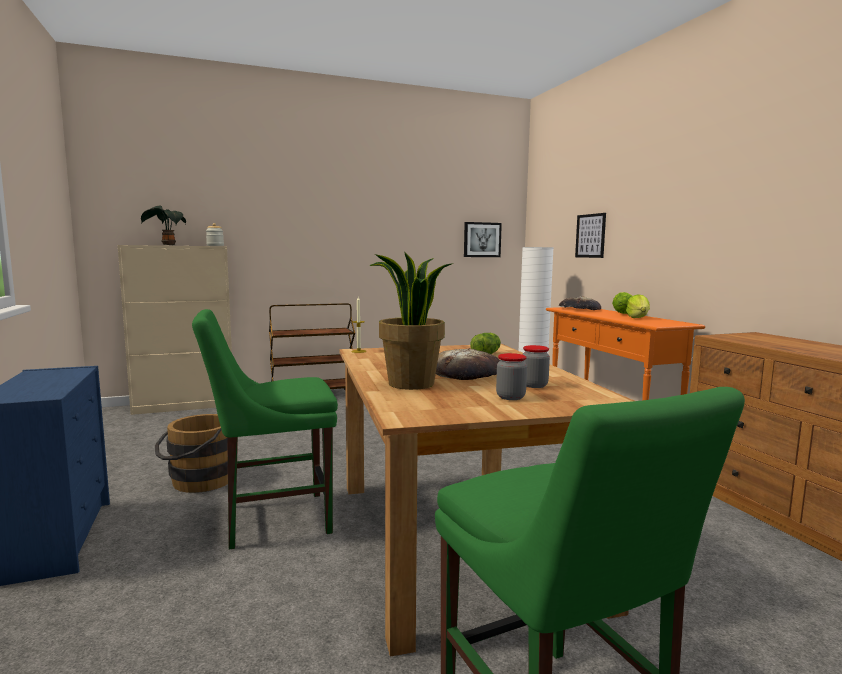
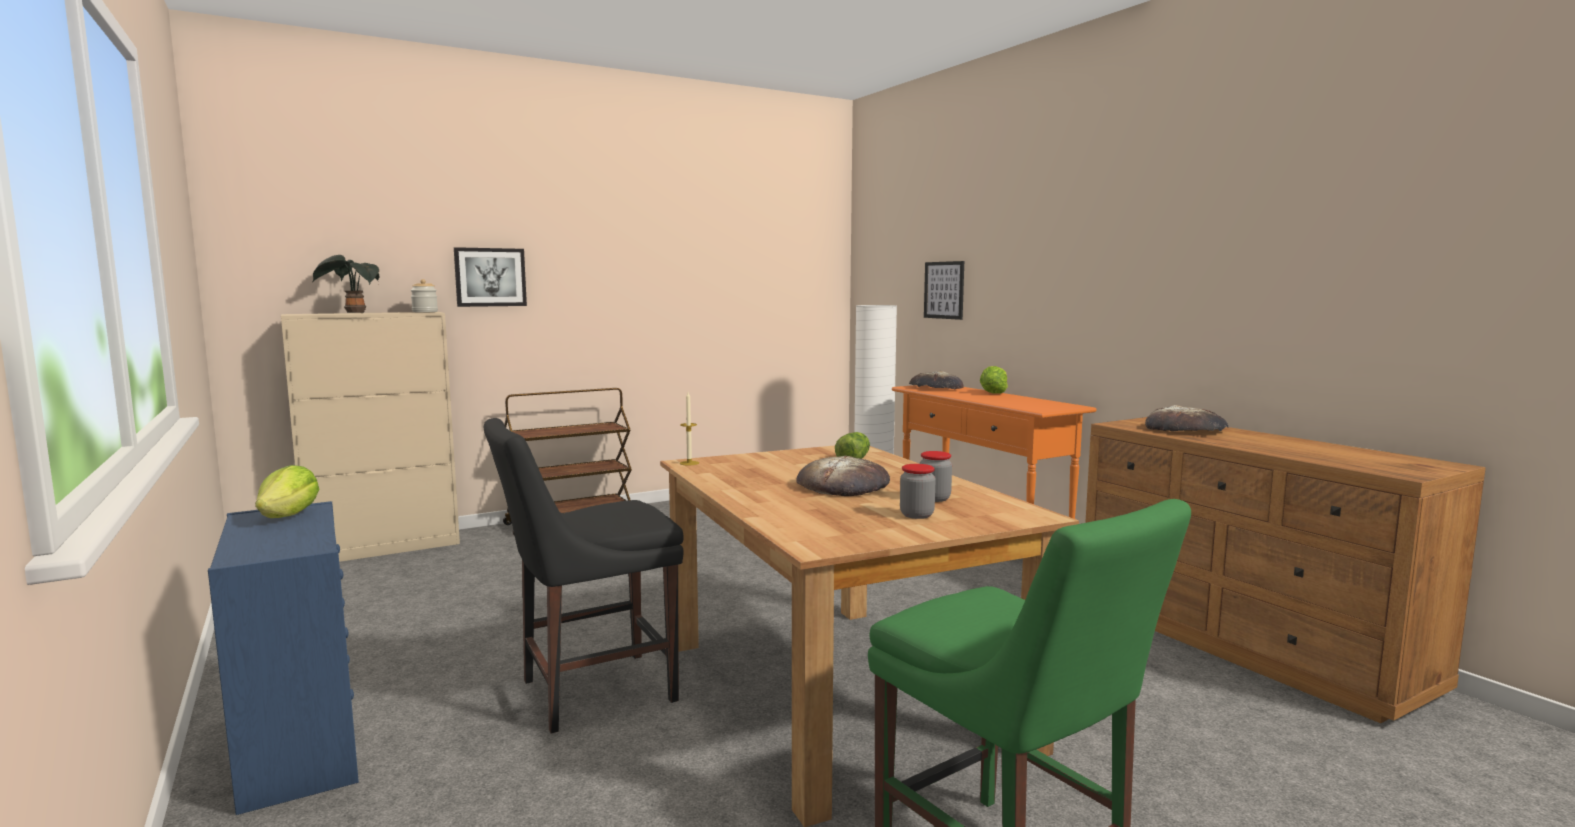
camera: 10 degrees left, 0 degrees up
(197, 482) = (462, 653): brown bucket -> none
(271, 519) = (590, 692): green chair -> black chair
(411, 384) = (790, 505): potted plant -> none
(482, 239) = (794, 292): picture -> picture (490, 277)
(638, 318) = (1014, 399): lettuce -> lettuce (289, 516)
(779, 342) = (1186, 429): none -> bread

